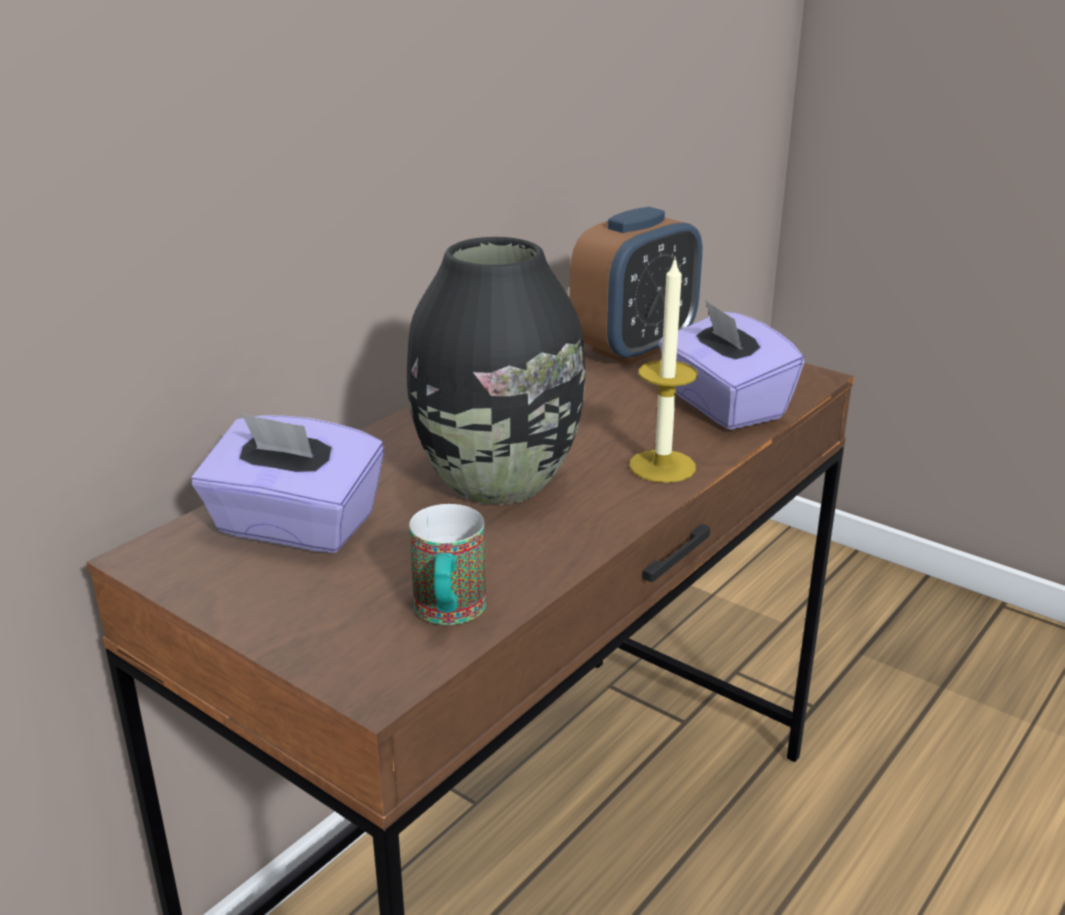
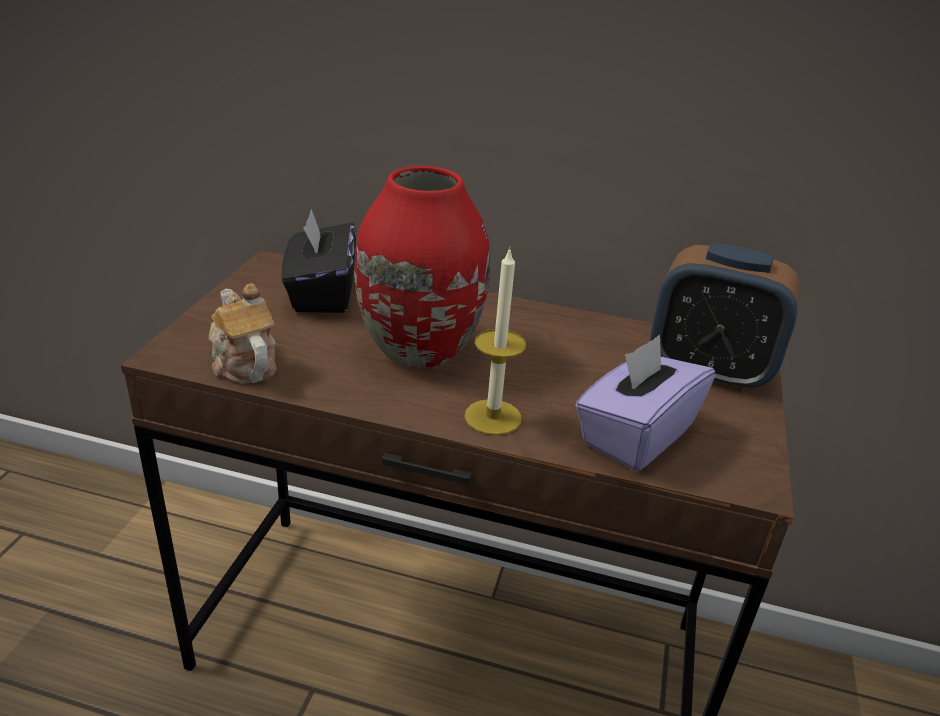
camera: 65 degrees right, 5 degrees up
(294, 527) = (321, 293): purple tissue box -> black tissue box
(448, 614) = (243, 363): mug -> teapot
(496, 482) = (418, 349): black vase -> red vase

